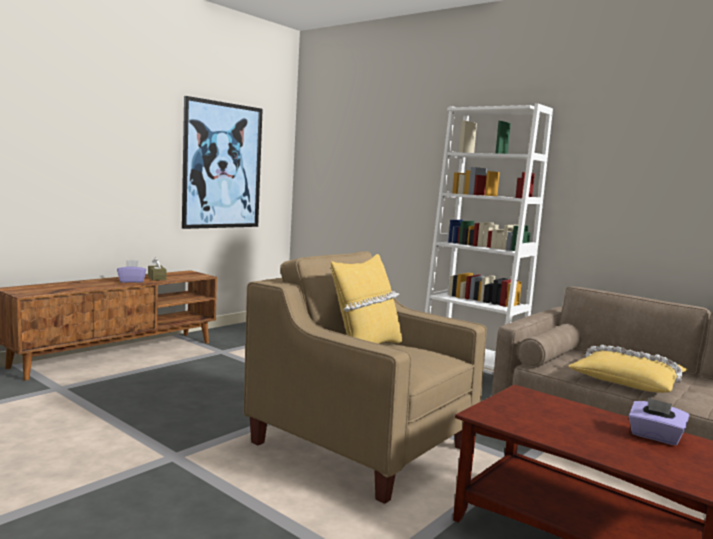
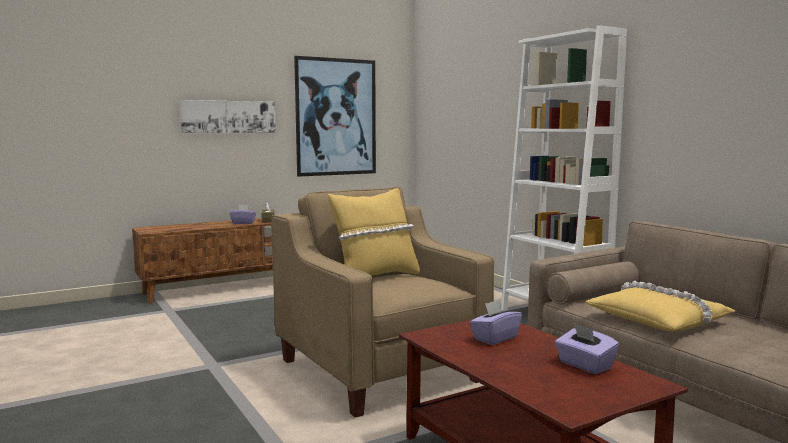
camera: 20 degrees right, 0 degrees up
(112, 159) = (228, 116): none -> picture
(547, 413) = (495, 338): none -> purple tissue box

